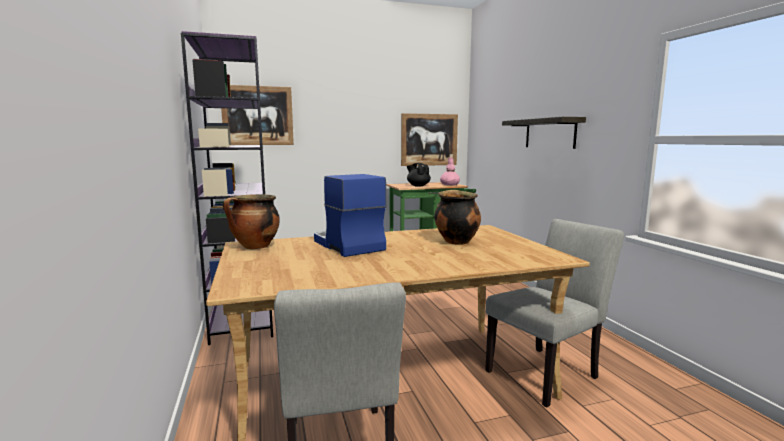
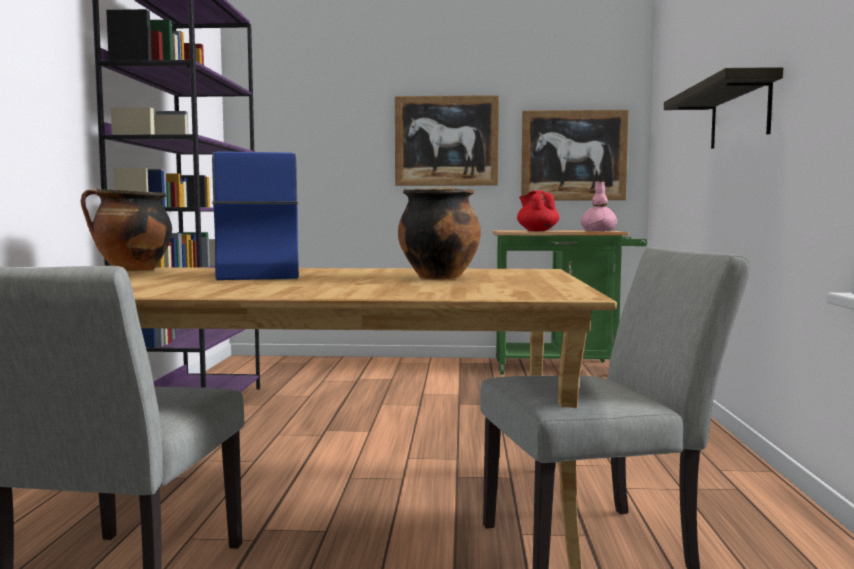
camera: 20 degrees right, 5 degrees down
(257, 115) = (291, 120): picture -> picture (446, 141)
(418, 186) = (537, 231): black teapot -> red teapot

